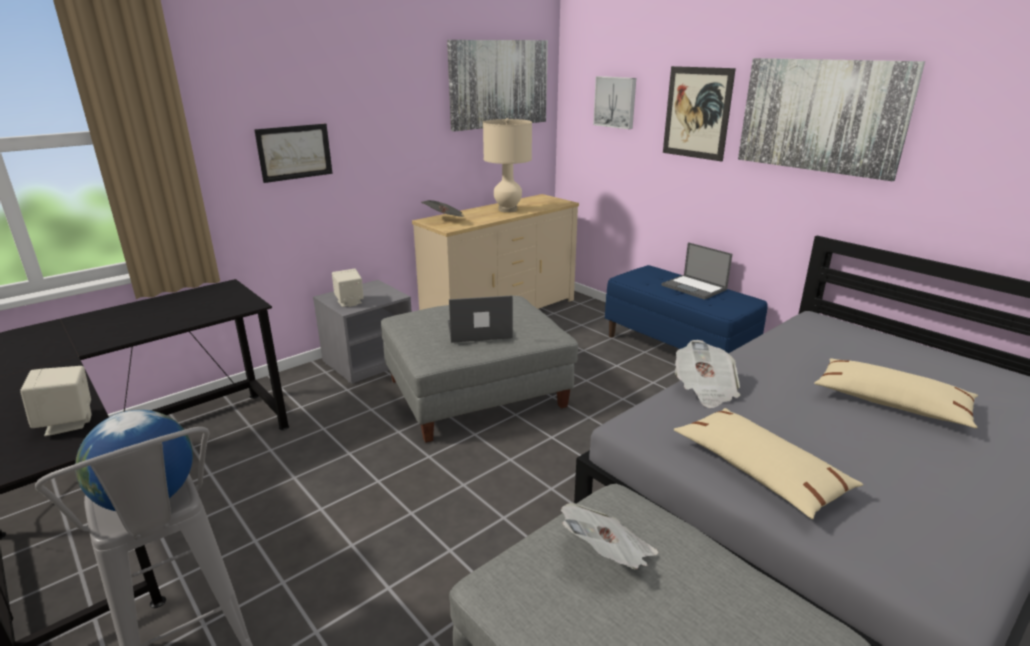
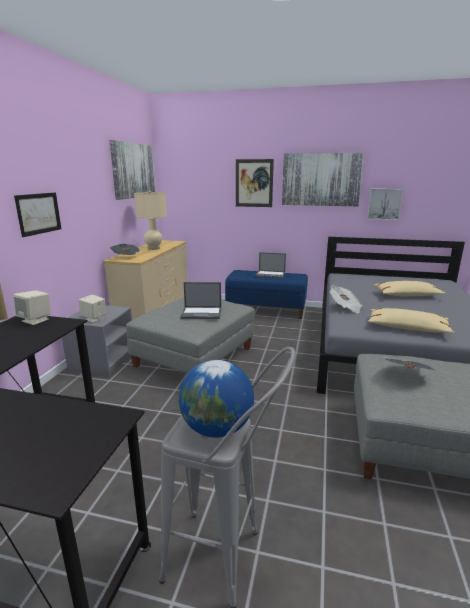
camera: 35 degrees left, 5 degrees down
(68, 423) = (72, 417): beige speaker -> beige speaker (35, 320)
(478, 330) = (202, 313): laptop -> laptop turned 135 degrees counterclockwise
(615, 102) = (200, 181): picture -> picture (384, 204)

